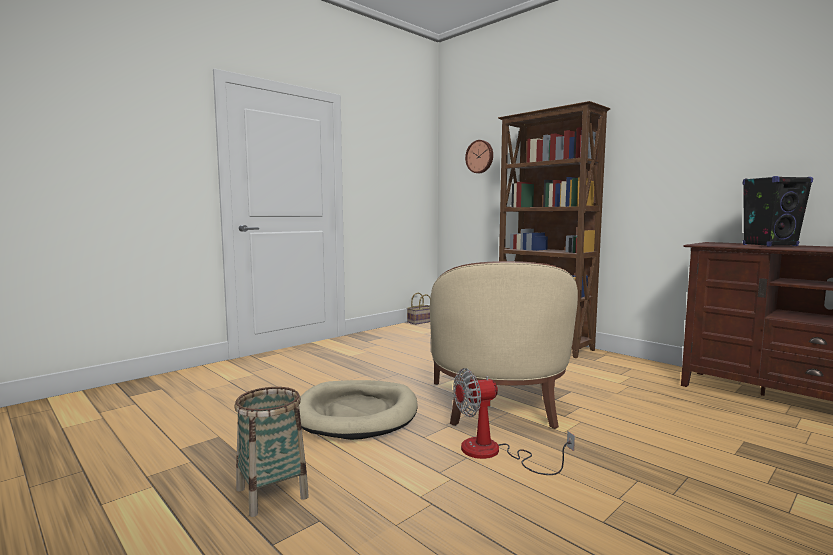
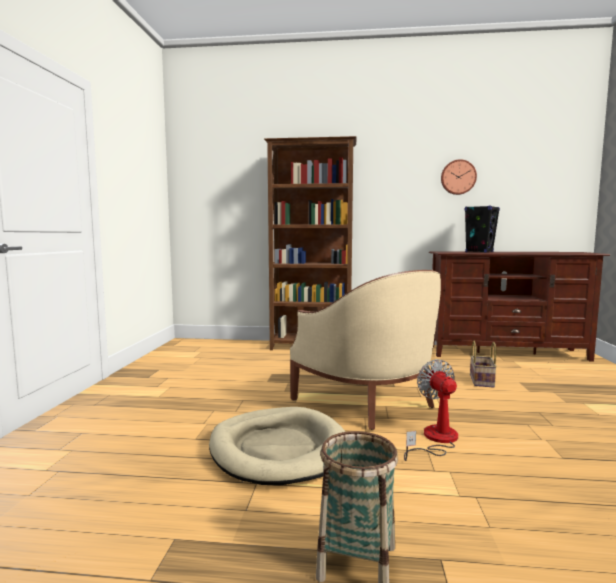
camera: 40 degrees left, 0 degrees up
(420, 322) = (169, 346): basket -> basket (482, 381)
(480, 156) = (223, 174): wall clock -> wall clock (458, 177)
(493, 453) = (435, 440): fan -> fan turned 135 degrees clockwise

